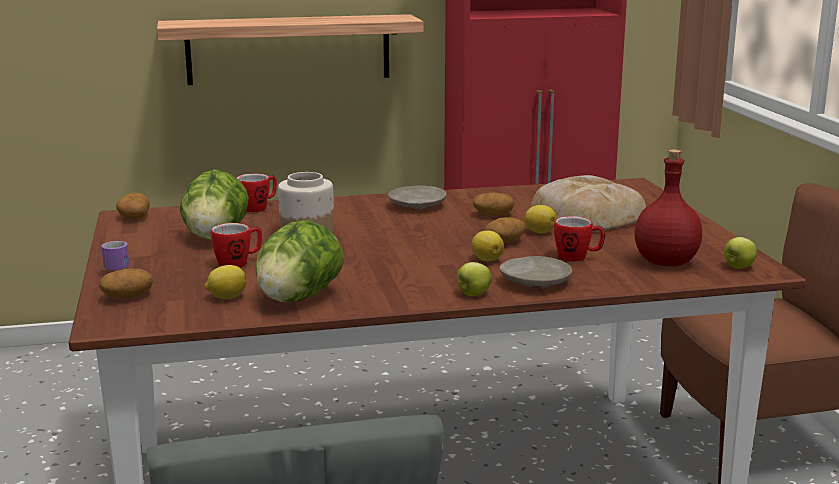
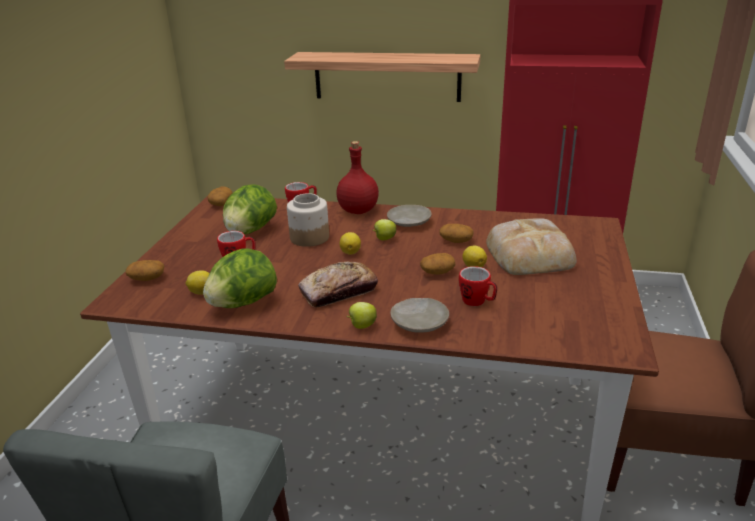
camera: 25 degrees right, 10 degrees up
(118, 268) = (167, 250): mug -> none
(408, 272) = (338, 291): none -> bread
(486, 259) = (406, 289): lemon -> lemon (351, 252)
(665, 263) = (545, 322): red bottle -> red bottle (357, 211)
(738, 267) = (606, 341): apple -> apple (384, 239)

